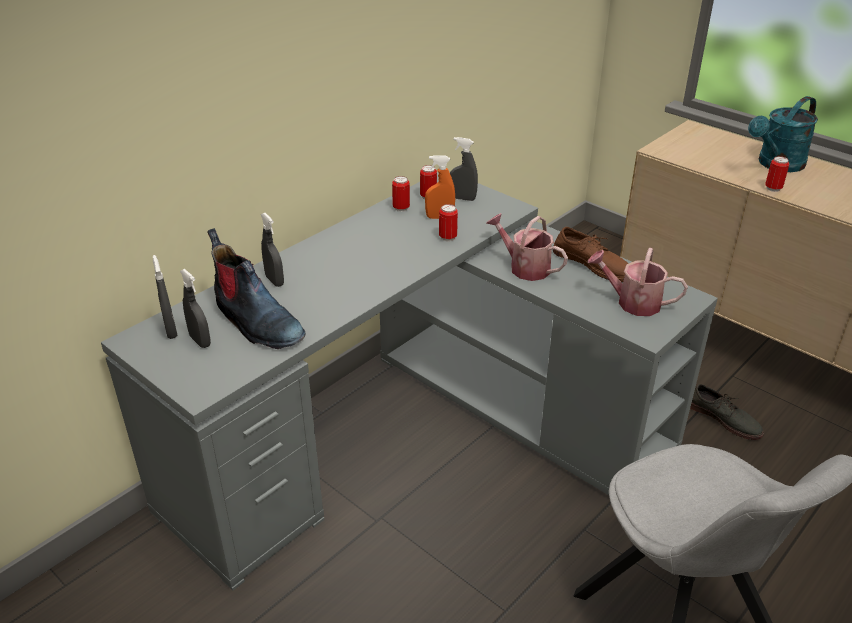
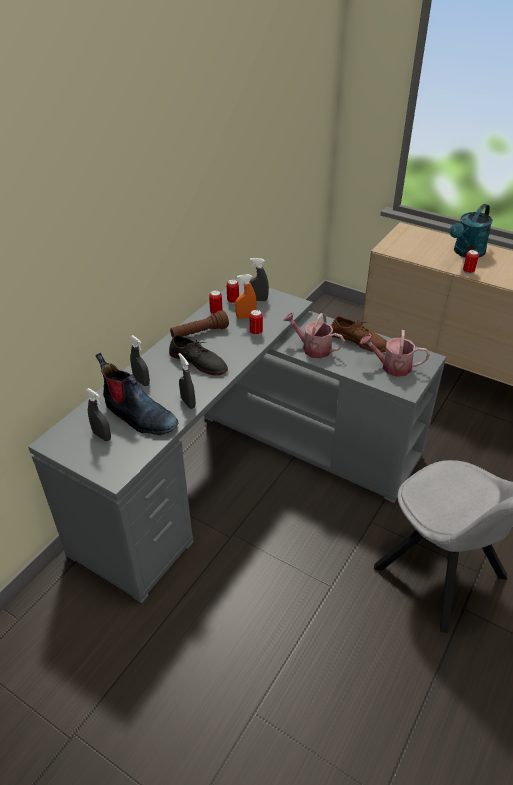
camera: 10 degrees left, 5 degrees up
(171, 330) = (77, 430): grey spray bottle -> grey spray bottle (188, 403)
(371, 231) = (199, 333): none -> brown flashlight
(723, 418) = (446, 430): grey shoe -> grey shoe (198, 361)

